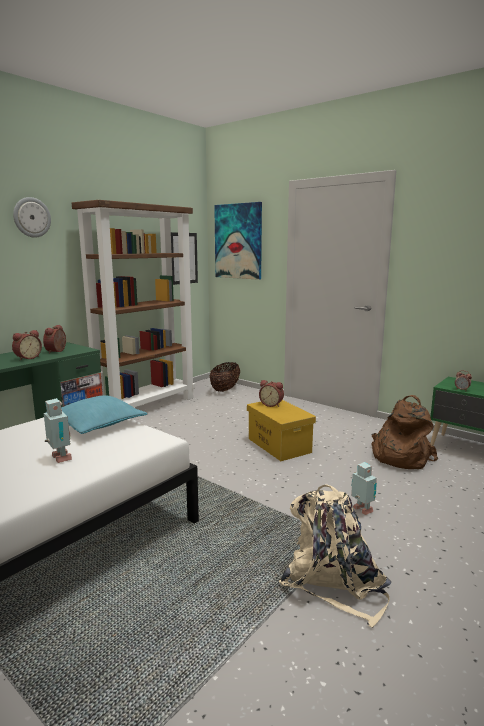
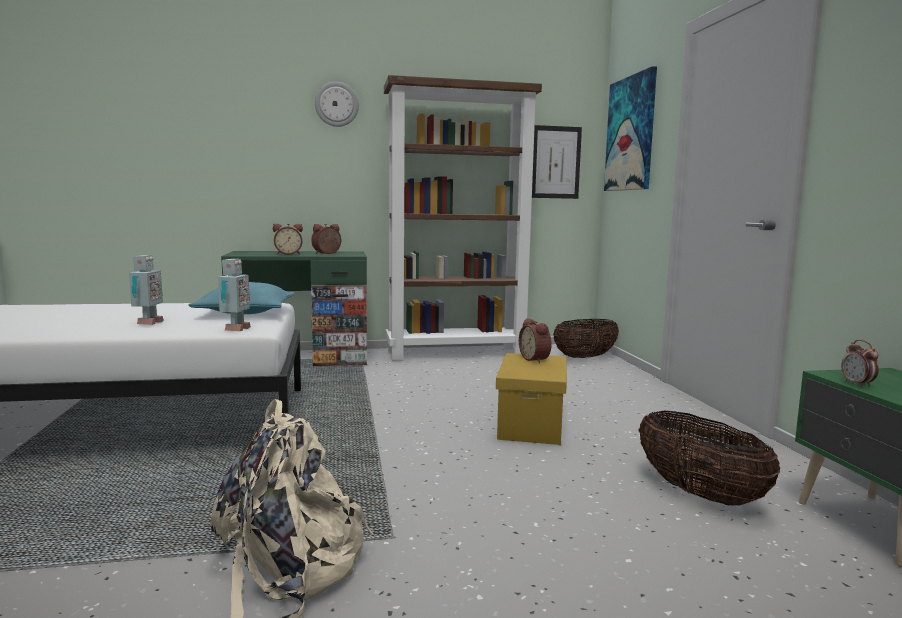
camera: 40 degrees right, 5 degrees down
(362, 510) = (488, 524): toy robot -> toy robot (235, 329)
(399, 457) = (699, 494): brown backpack -> basket

